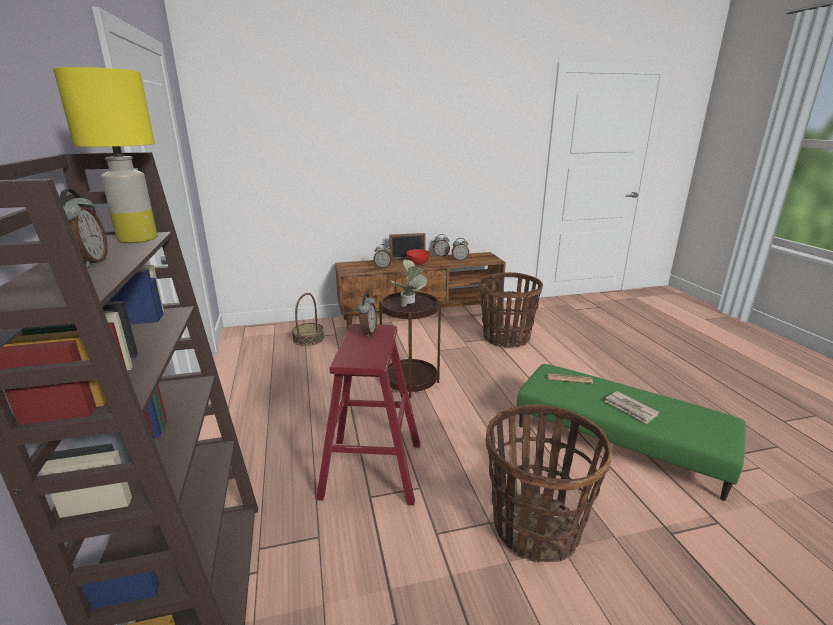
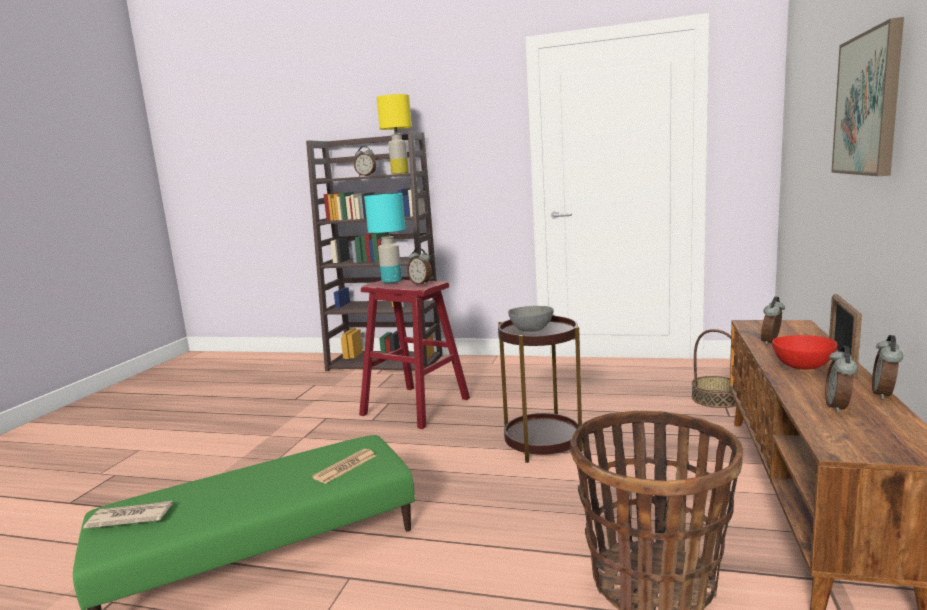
camera: 120 degrees right, 10 degrees down
(353, 355) = (392, 281): none -> turquoise table lamp
(376, 147) = (868, 104): none -> picture
(410, 306) = (532, 330): potted plant -> grey bowl
(534, 528) = (271, 452): basket -> none
(630, 409) = (240, 480): newspaper -> newspaper (130, 517)

